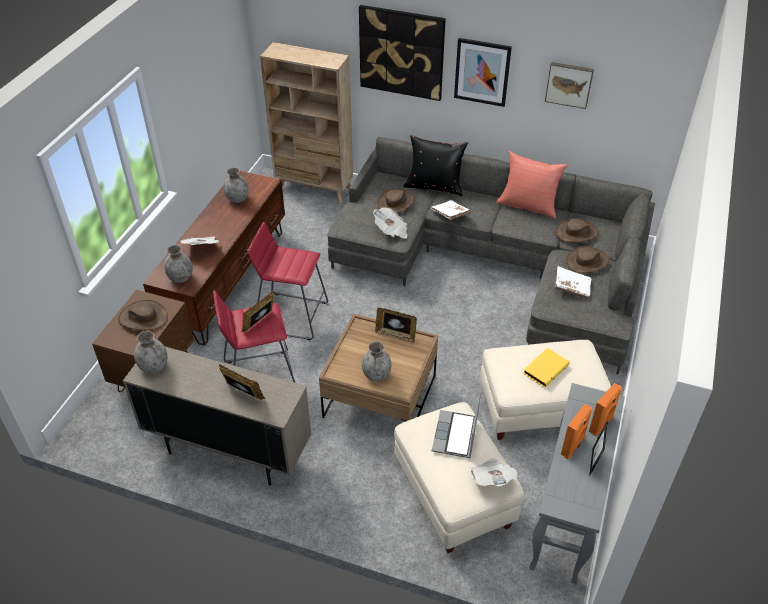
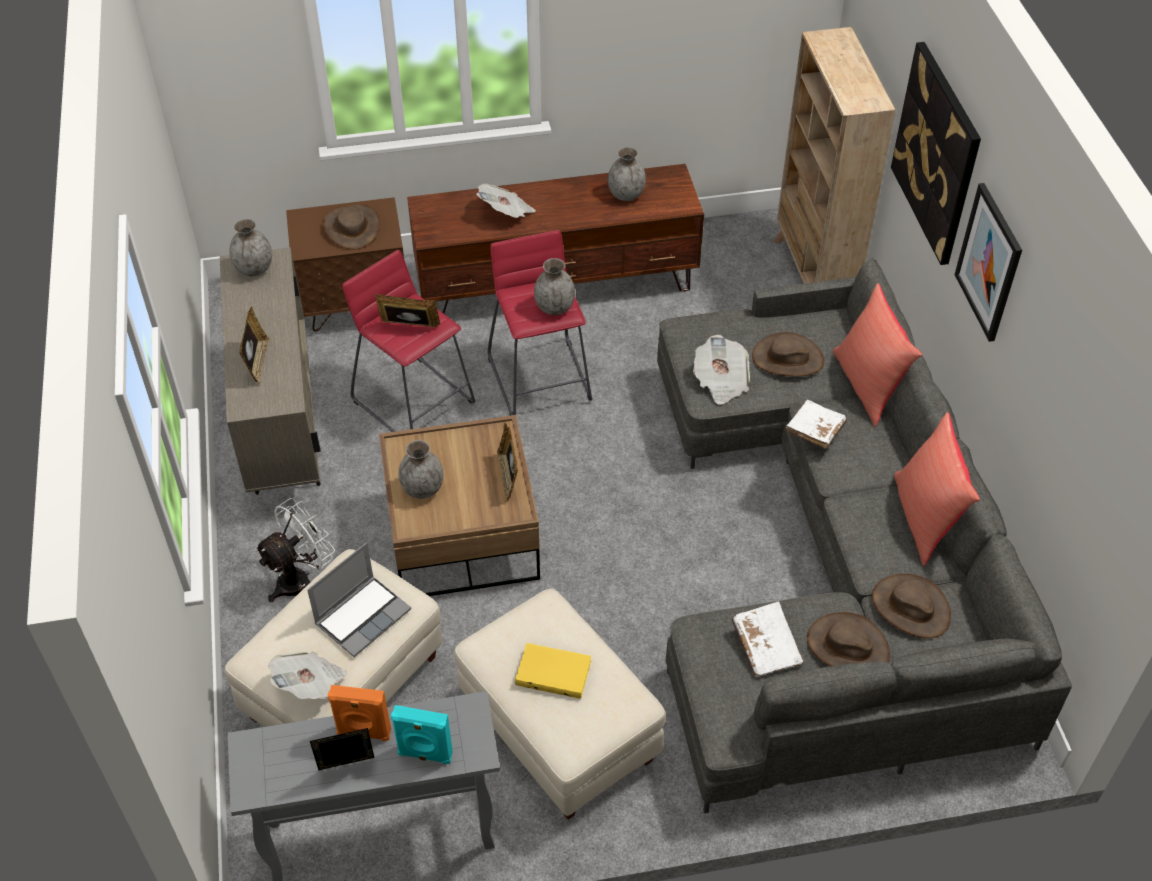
camera: 60 degrees right, 5 degrees up
(181, 278) = (439, 222): grey vase -> grey vase (554, 308)
(357, 487) = (301, 579): none -> white fan
(434, 186) = (868, 385): black pillow -> red pillow
(456, 436) = (363, 616): laptop -> laptop turned 150 degrees clockwise
(569, 84) = (1055, 377): picture -> none
(601, 424) = (425, 755): orange speaker -> turquoise speaker

